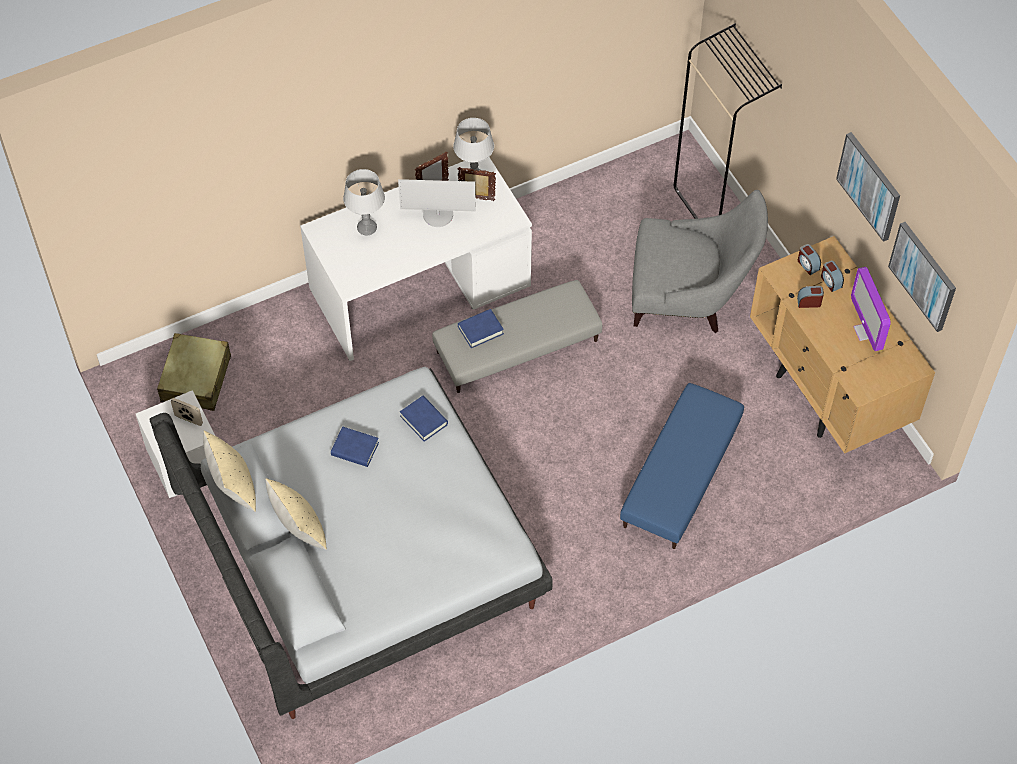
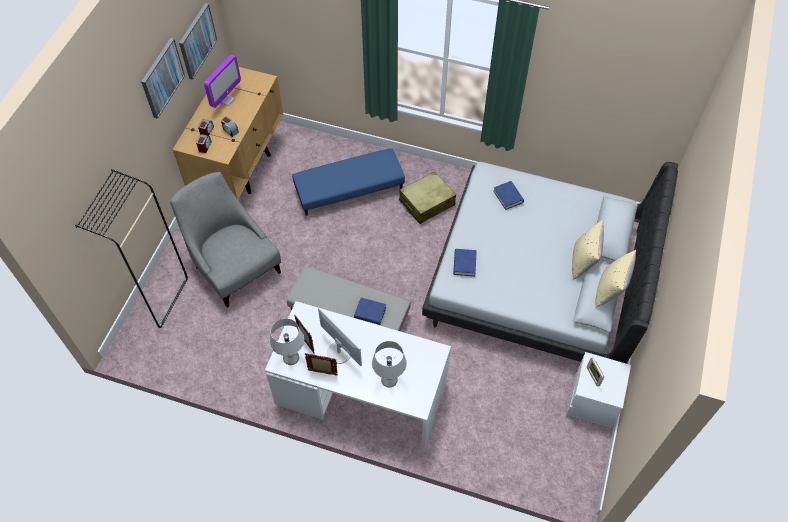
camera: 135 degrees left, 0 degrees up
(196, 379) = (544, 450): beige suitcase -> beige suitcase (426, 203)
(355, 449) = (515, 278): blue book -> blue book (508, 197)

